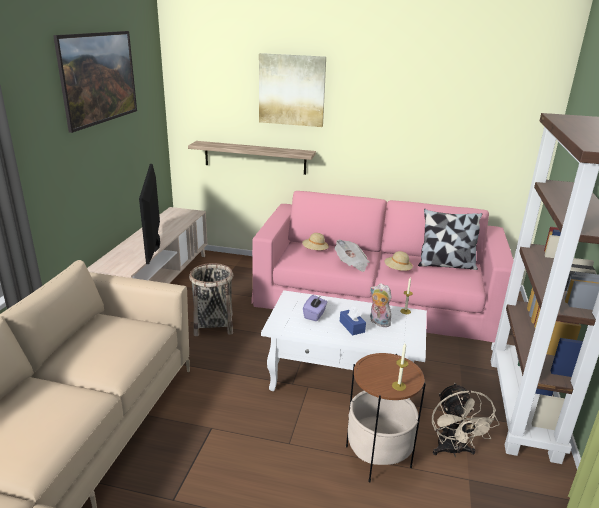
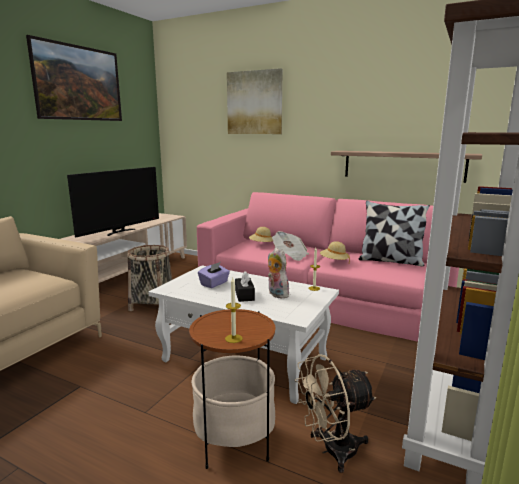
camera: 15 degrees right, 10 degrees down
(155, 245) = (120, 232): television -> television turned 150 degrees counterclockwise
(255, 157) = (226, 167): shelf -> shelf (403, 165)
(352, 327) = (244, 295): blue tissue box -> black tissue box
(452, 451) = (332, 451): beige fan -> beige fan turned 60 degrees clockwise

